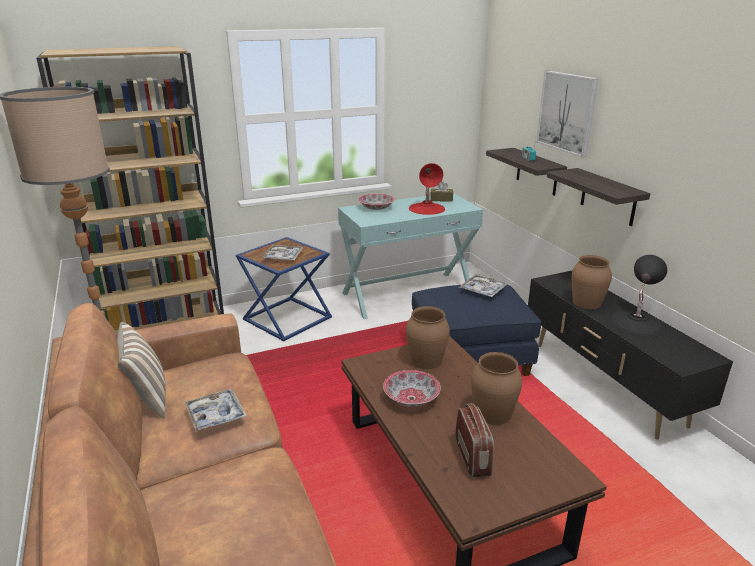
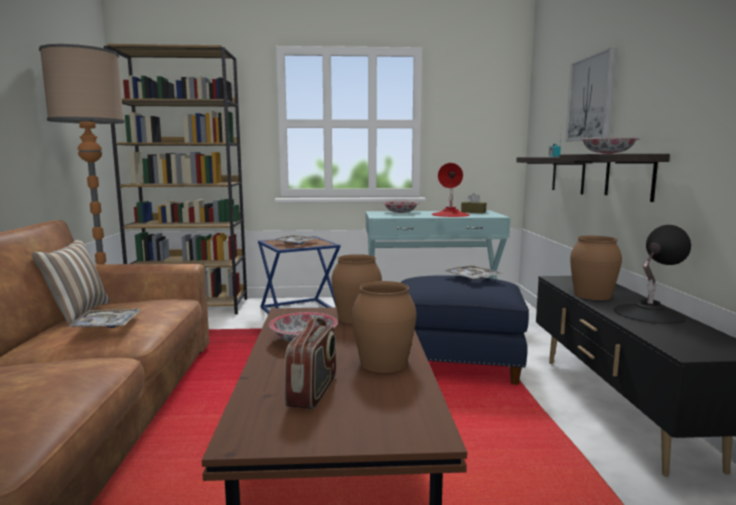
camera: 20 degrees right, 15 degrees down
(595, 182) = (607, 153): none -> bowl

